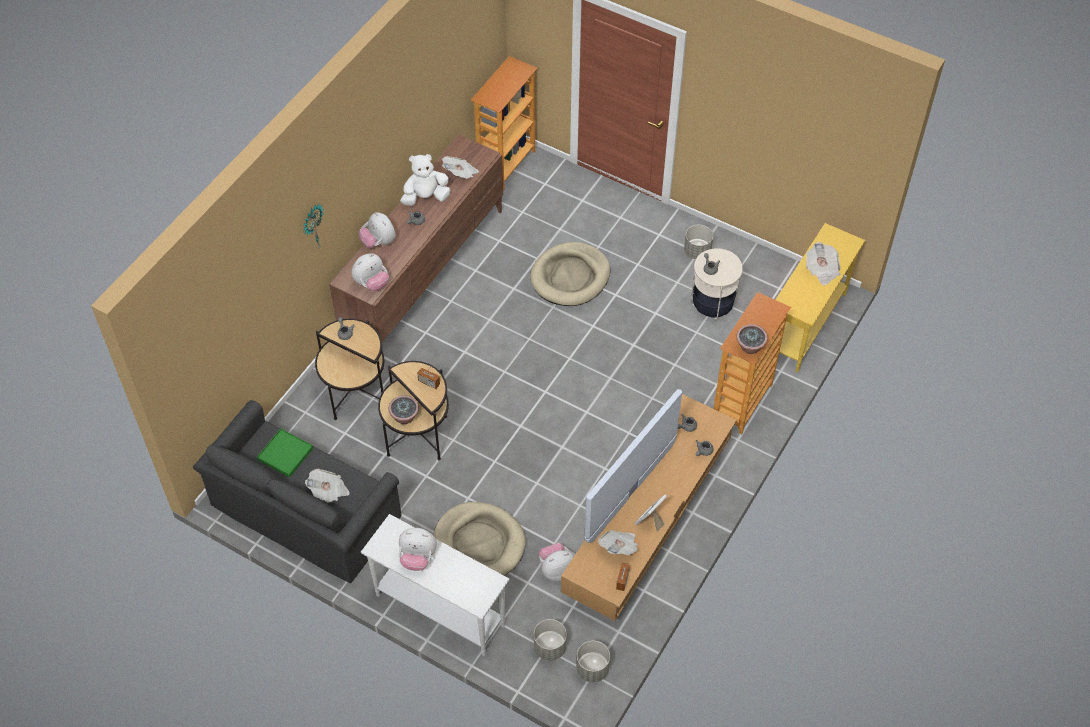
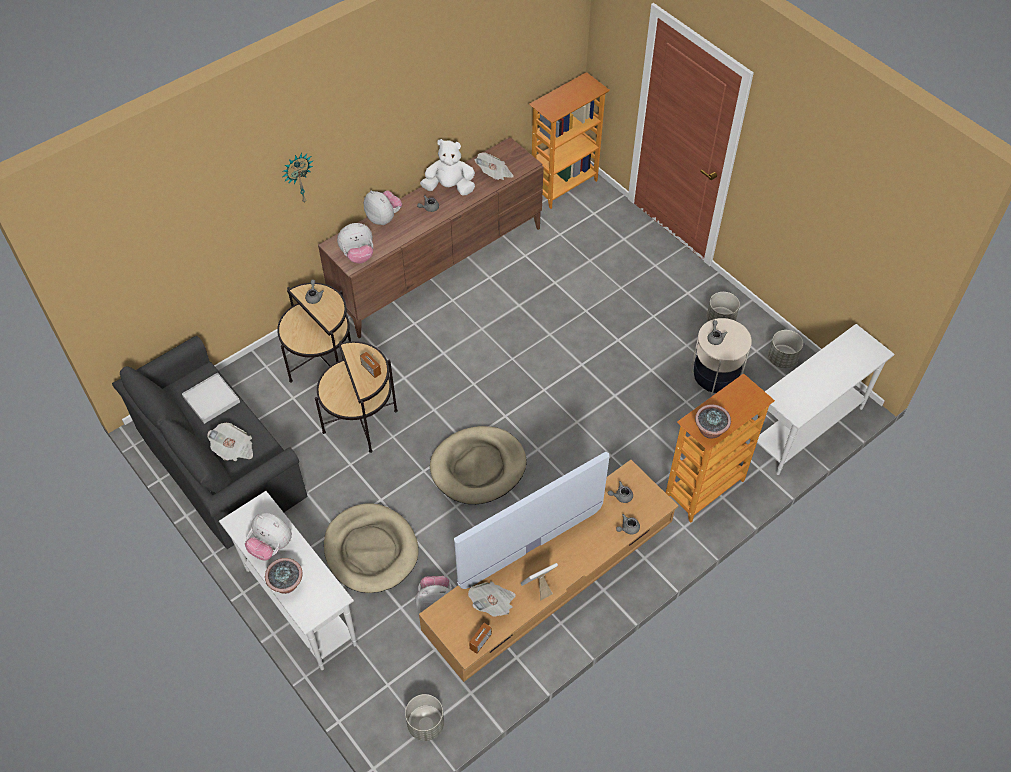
camera: 20 degrees right, 0 degrees up
(285, 454) = (211, 399): green tray -> white tray
(378, 242) = (384, 218): plush toy -> plush toy turned 150 degrees clockwise
(405, 417) = (339, 398): potted plant -> potted plant (287, 584)
(549, 647) = (392, 685): grey planter -> grey planter (782, 359)
(570, 277) = (580, 310): beige dog bed -> beige dog bed (478, 467)
(807, 327) = (807, 430): yellow console table -> white console table
(821, 270) = (832, 372): newspaper -> none

